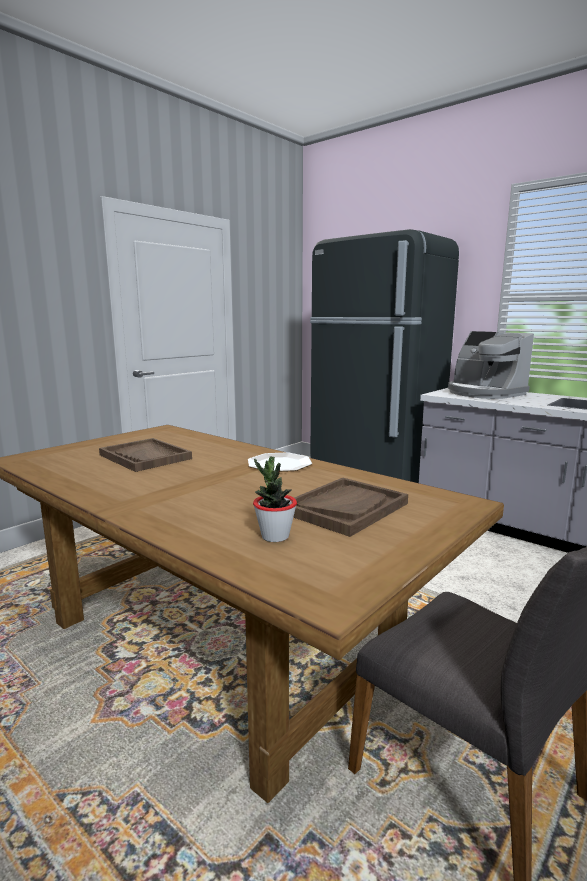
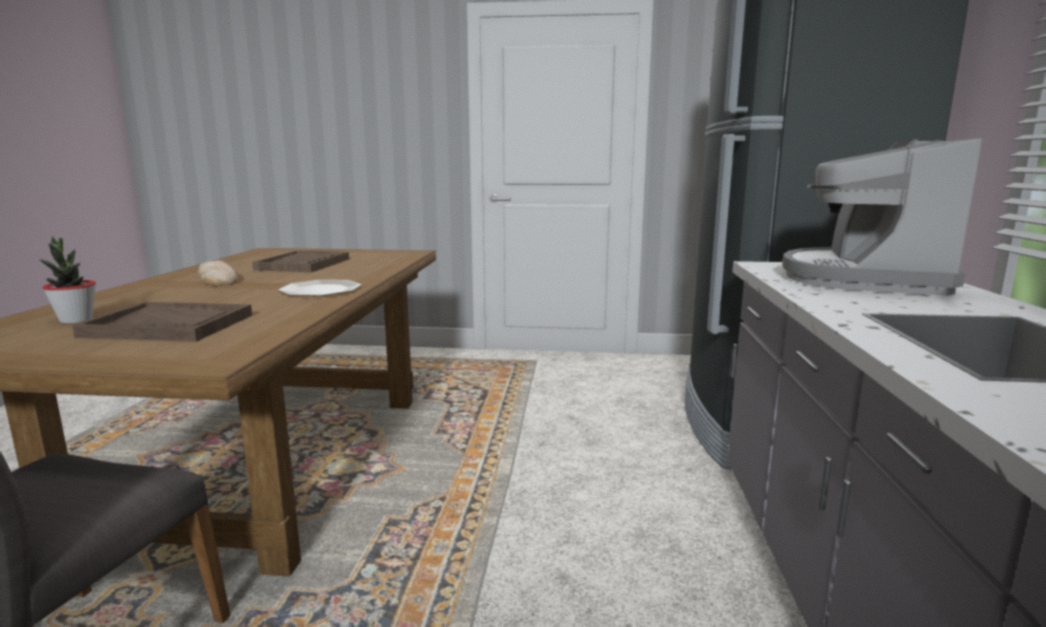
camera: 55 degrees right, 0 degrees up
(159, 485) = (217, 279): none -> bread

